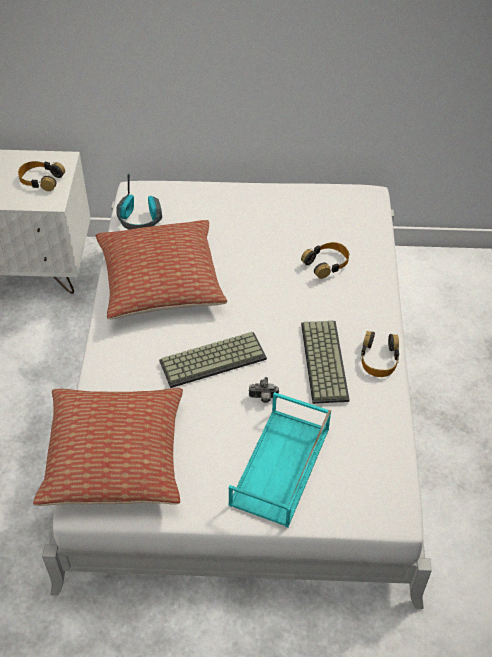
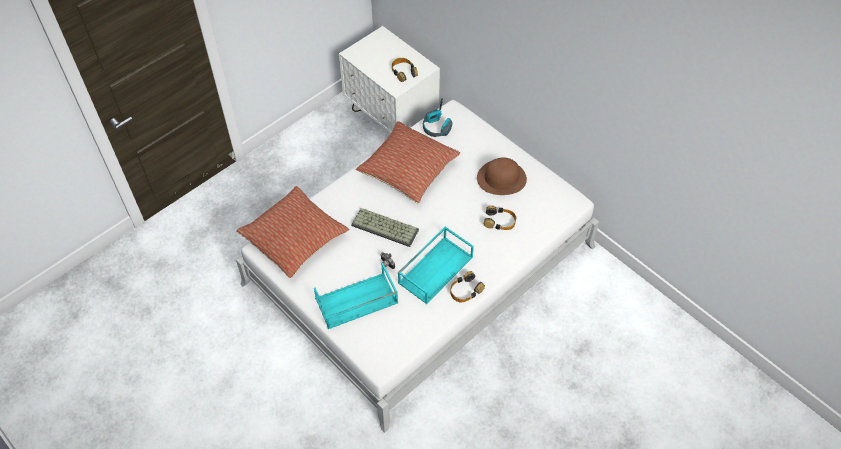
camera: 45 degrees right, 5 degrees up
(274, 221) = (501, 178): none -> brown hat
(322, 361) = (435, 269): keyboard -> turquoise tray

